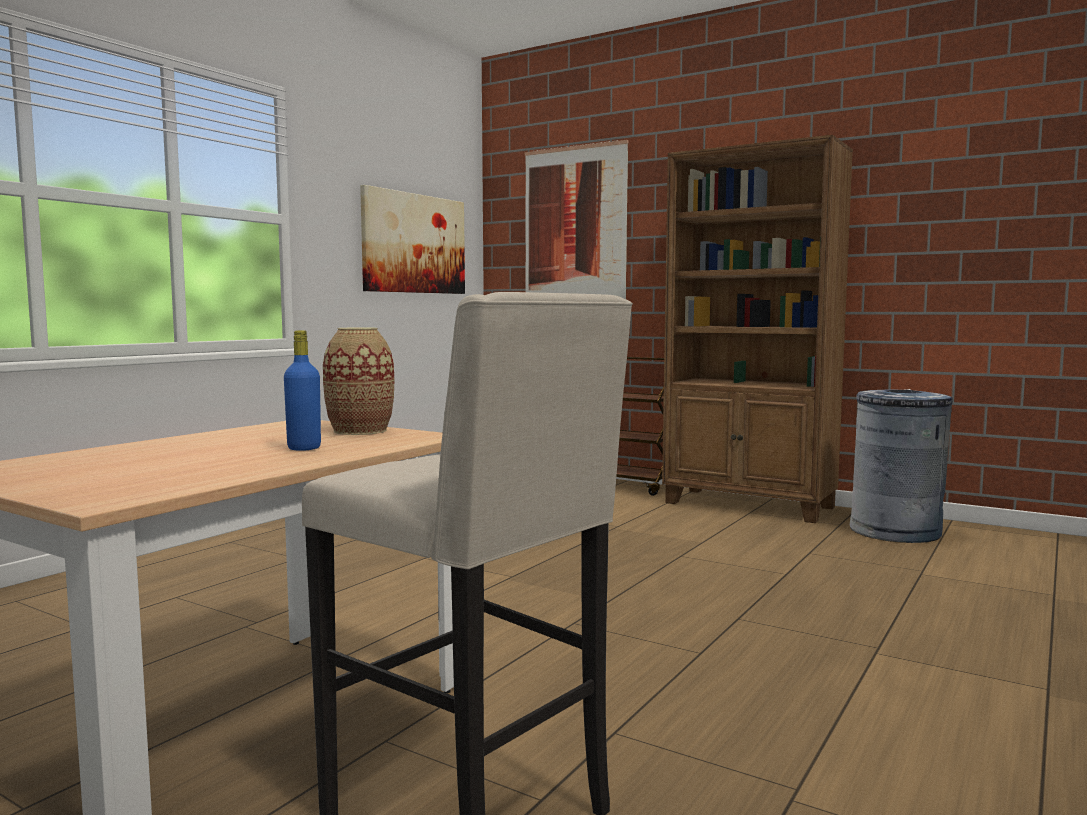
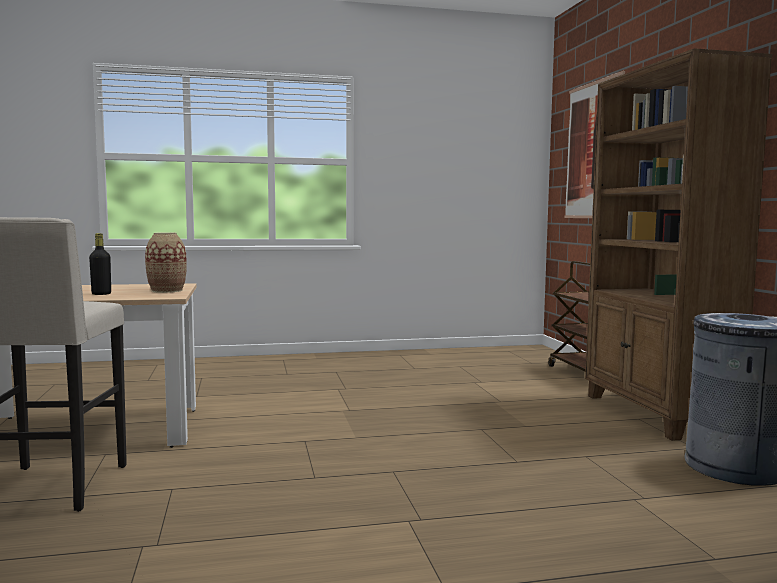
camera: 45 degrees right, 0 degrees up
(304, 448) = (101, 294): blue bottle -> black bottle
(414, 243) = (469, 171): picture -> none

